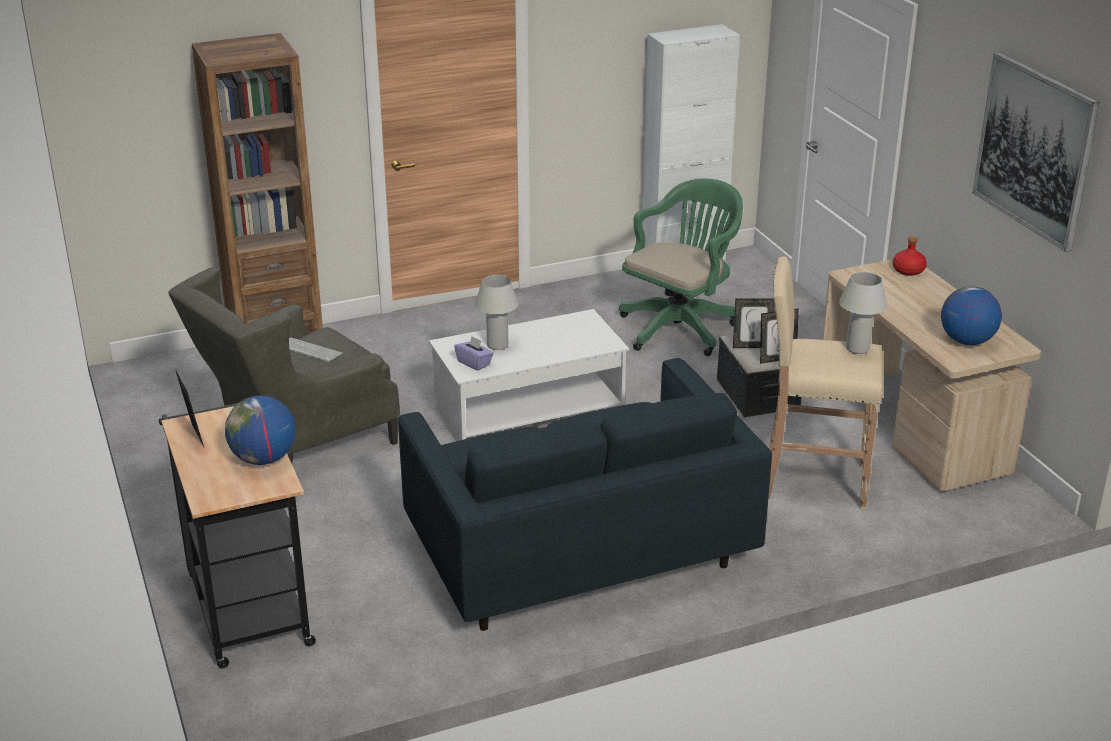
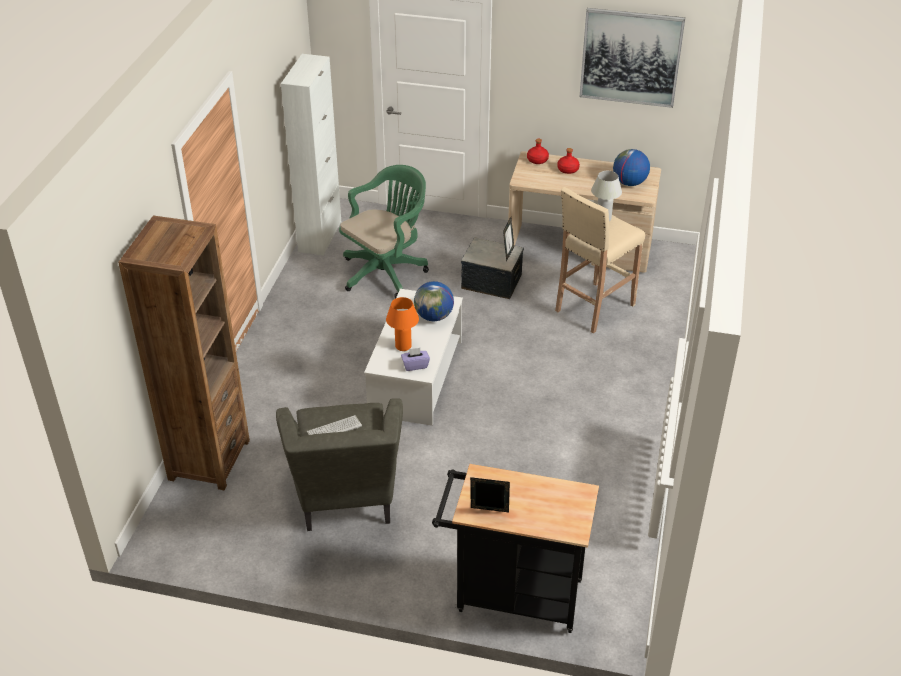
camera: 55 degrees left, 10 degrees up
(263, 459) = (546, 489): globe -> globe (434, 317)
(497, 345) = (403, 346): white table lamp -> orange table lamp
(578, 551) = (581, 426): blue sofa -> none
(681, 327) = (386, 271): green office chair -> green office chair turned 60 degrees clockwise
(752, 346) = (485, 255): picture frame -> none
(922, 294) = (567, 170): none -> red bottle

